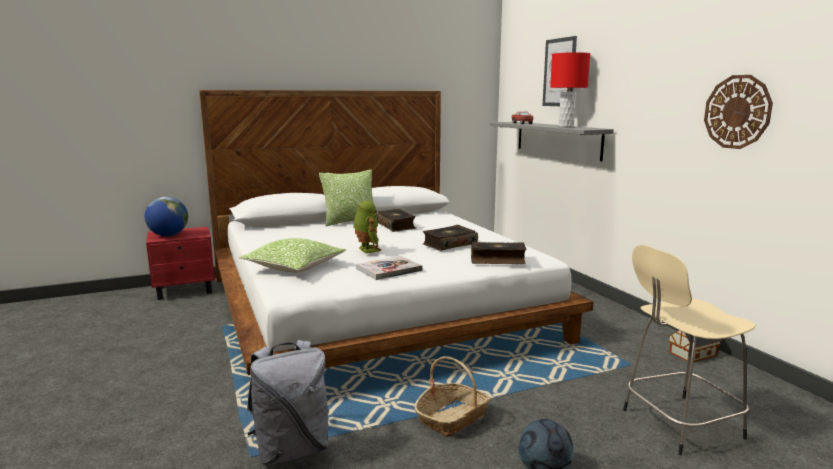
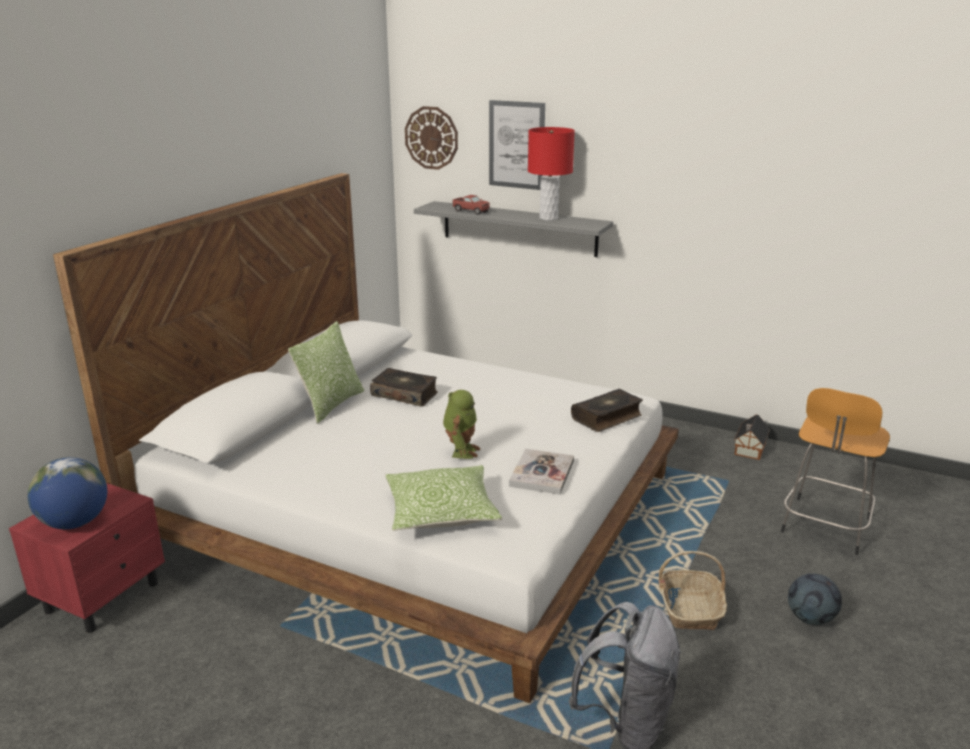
camera: 40 degrees left, 10 degrees up
(366, 250) = (461, 451): toy robot -> toy robot turned 75 degrees clockwise
(449, 244) = (521, 409): book -> none
(678, 424) = (824, 527): beige stool -> orange stool
(737, 112) = (776, 214): wall clock -> wall clock (431, 138)

